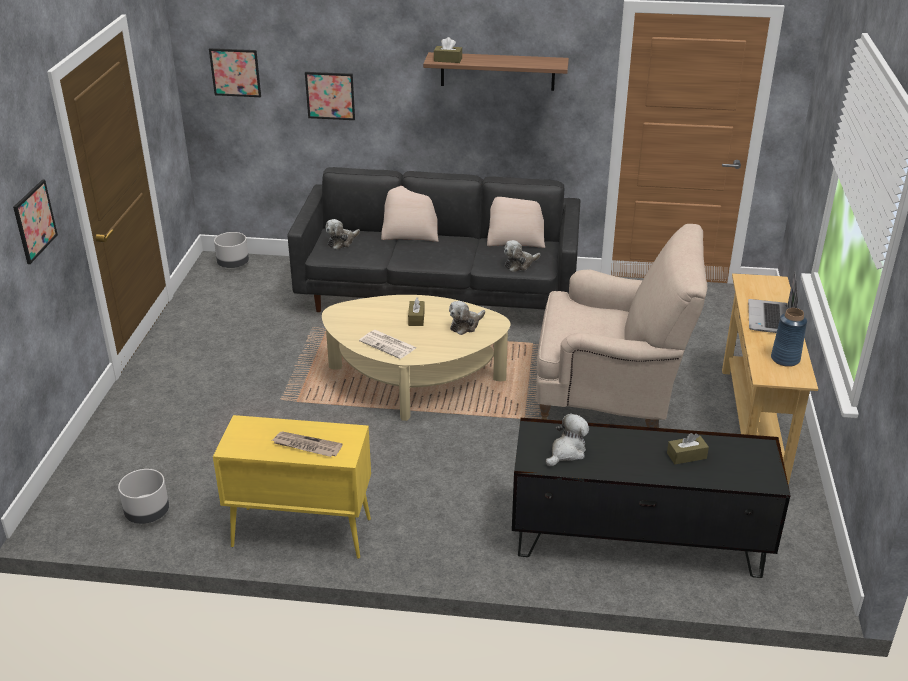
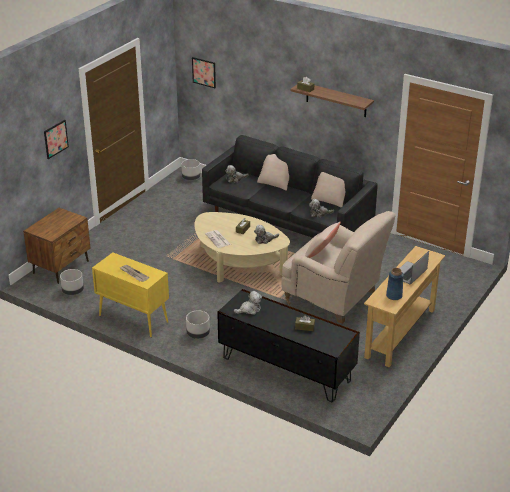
camera: 25 degrees right, 0 degrees up
(96, 473) = (61, 267): none -> brown nightstand
(330, 95) = (250, 95): picture -> none
(440, 525) = (198, 334): none -> grey planter
(587, 323) = (321, 253): none -> beige pillow

